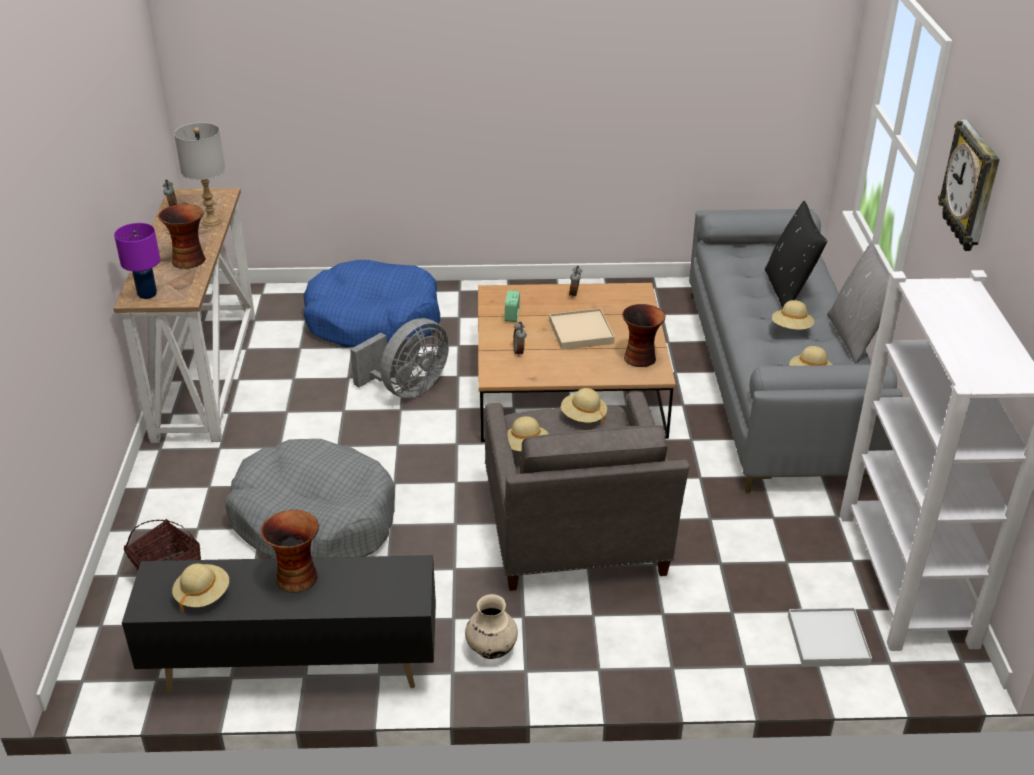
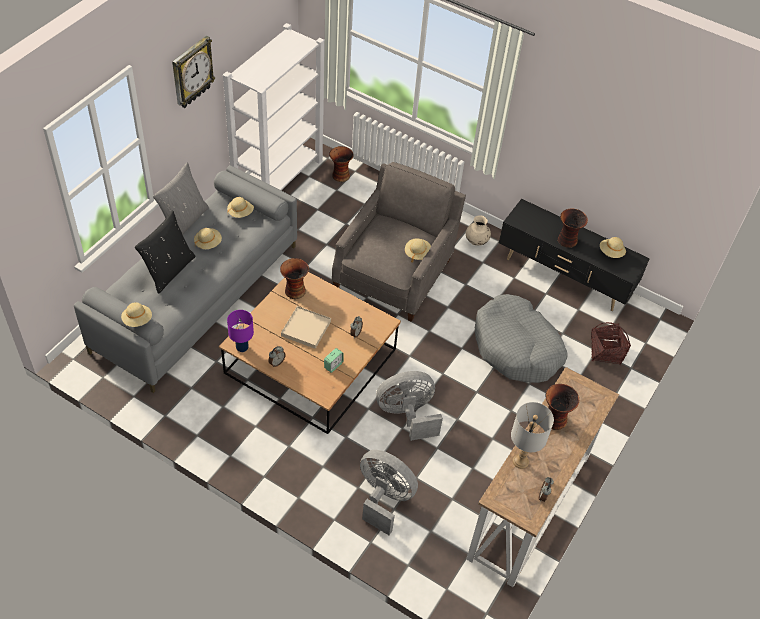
camera: 150 degrees left, 15 degrees up
(148, 294) = (593, 396): purple table lamp -> purple table lamp (241, 348)
(373, 321) = (384, 498): blue dog bed -> grey fan
(583, 417) = (375, 253): beige hat -> beige hat (137, 320)
(828, 640) = (340, 176): white tray -> vase

